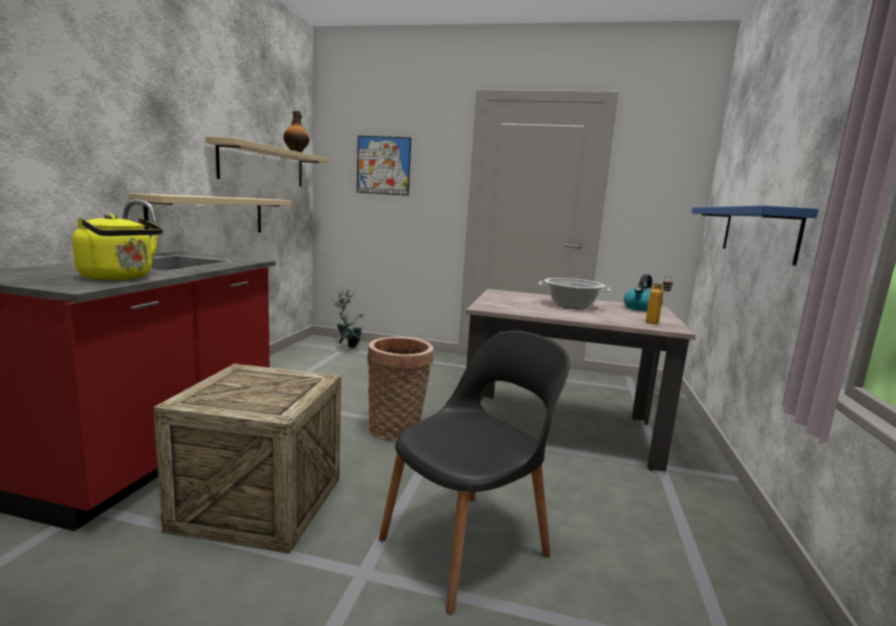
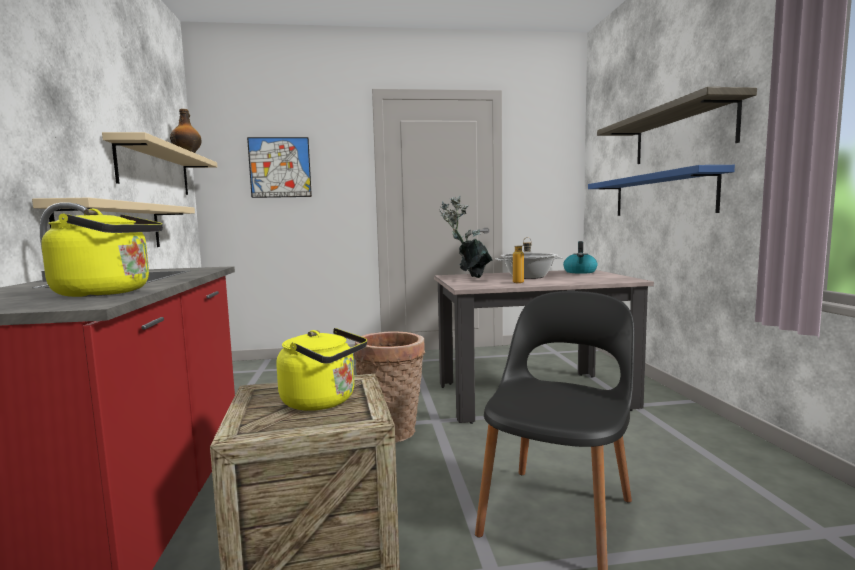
camera: 20 degrees left, 5 degrees down
(268, 391) = (323, 401): none -> yellow kettle
(348, 347) = (264, 367): potted plant -> potted plant (468, 278)
(656, 324) = (614, 279): bottle -> bottle (522, 283)
(786, 160) = (682, 134): none -> shelf

